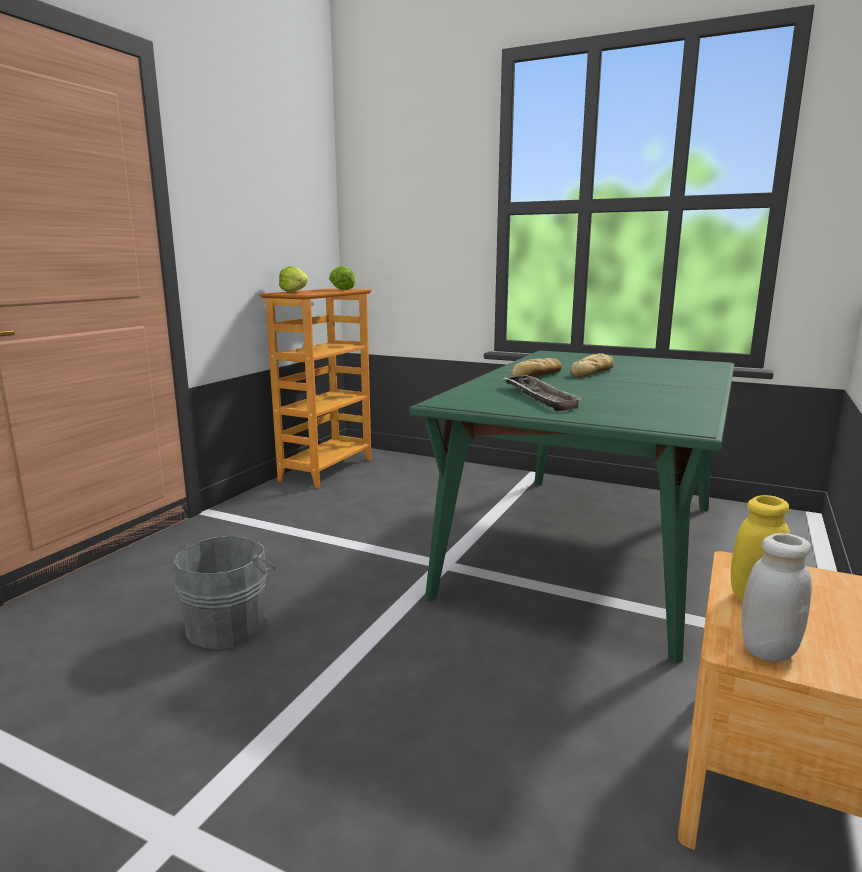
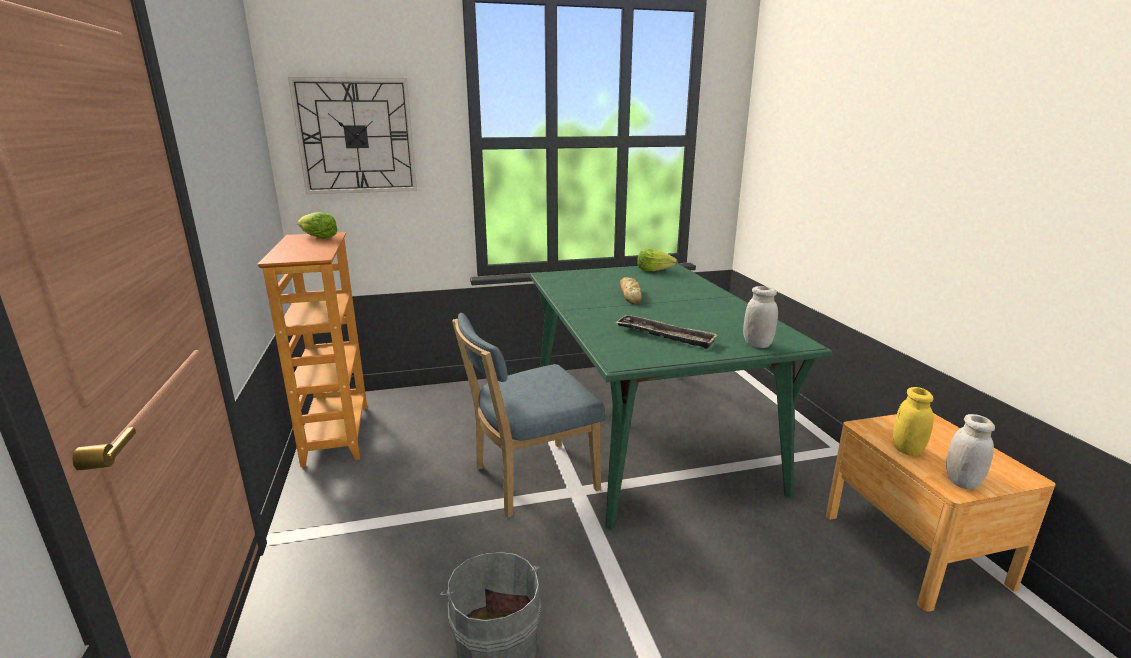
camera: 40 degrees left, 5 degrees up
(296, 292) = (291, 253): lettuce -> lettuce (654, 270)
(400, 204) = (356, 136): none -> wall clock
(416, 542) = (529, 480): none -> blue chair
(536, 376) = (606, 309): bread -> none
(627, 419) = (757, 344): none -> white jar

